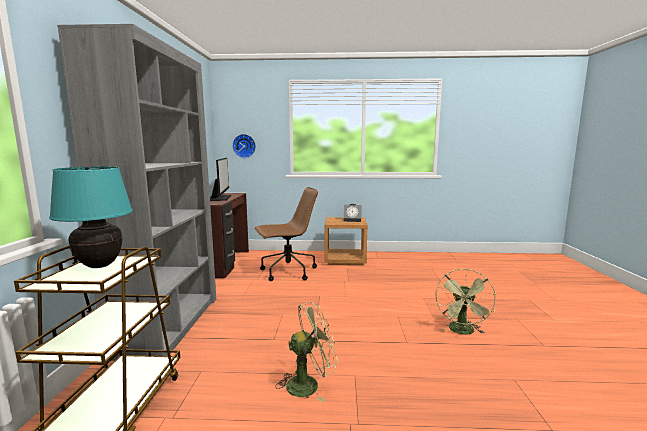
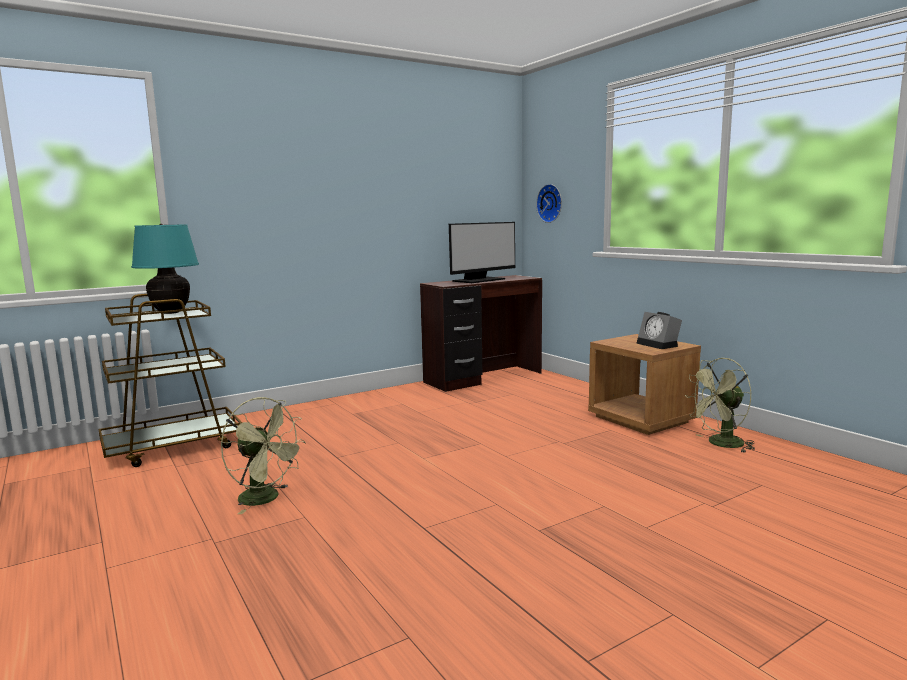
camera: 55 degrees right, 0 degrees up
(169, 324) = (313, 412): grey bookcase -> none
(287, 272) = (520, 407): brown office chair -> none
(463, 332) = (521, 564): green fan -> green fan (720, 444)

